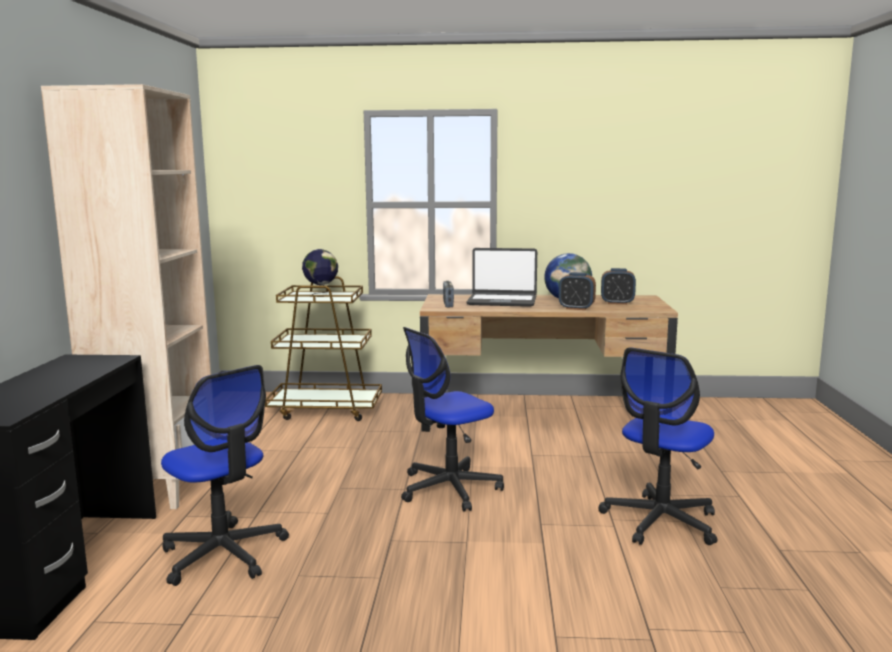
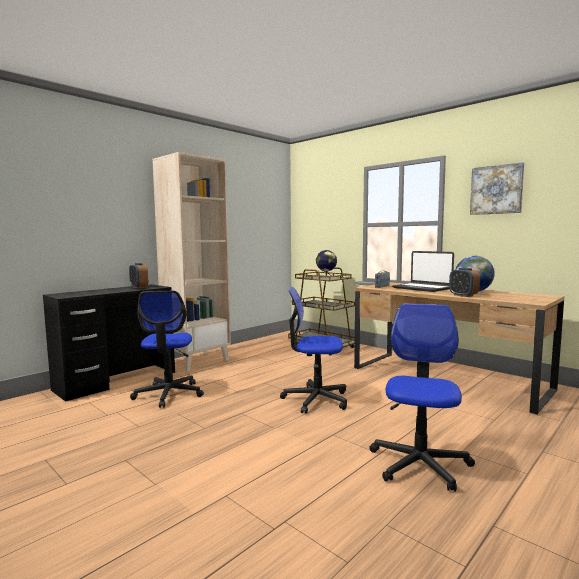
camera: 40 degrees right, 5 degrees down
(567, 163) = (496, 190): none -> picture
(617, 303) = (508, 296): alarm clock -> alarm clock (139, 287)
(660, 521) = (419, 464): office chair -> office chair turned 120 degrees clockwise

